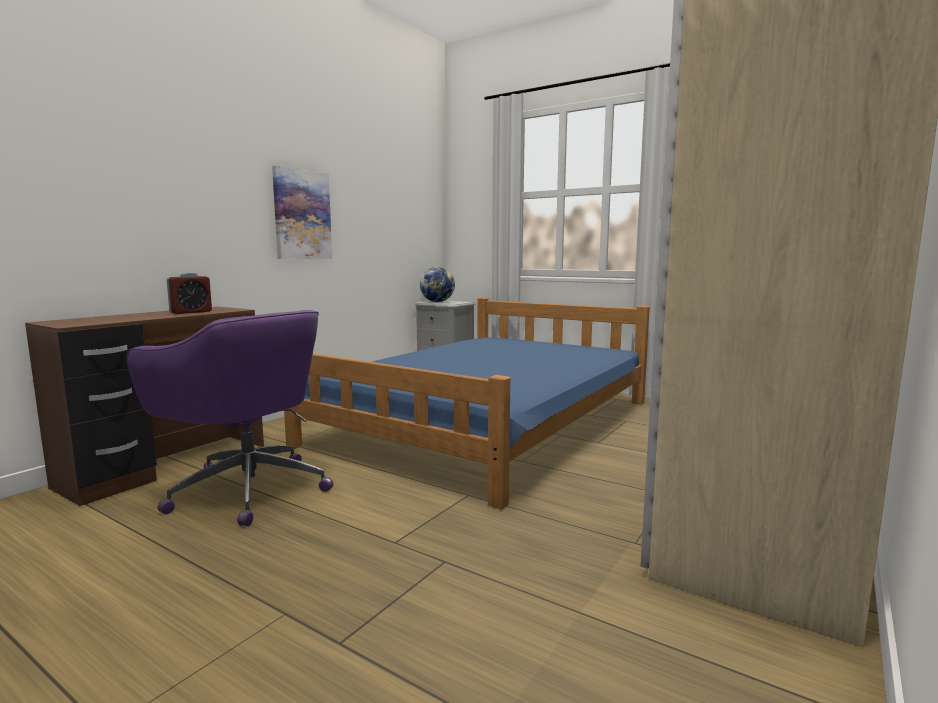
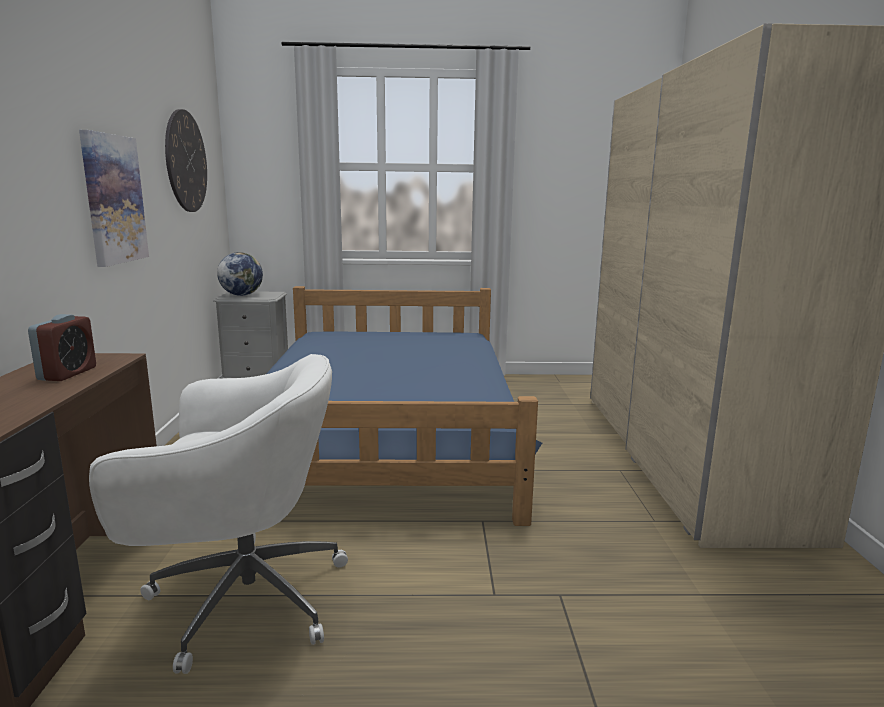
camera: 35 degrees left, 5 degrees up
(247, 489) = (242, 598): purple office chair -> white office chair
(393, 194) = (186, 161): none -> wall clock

